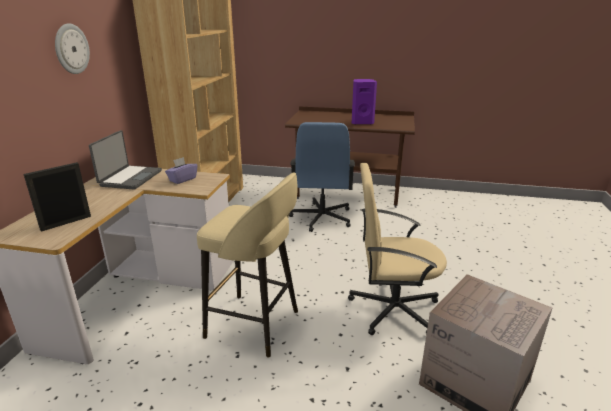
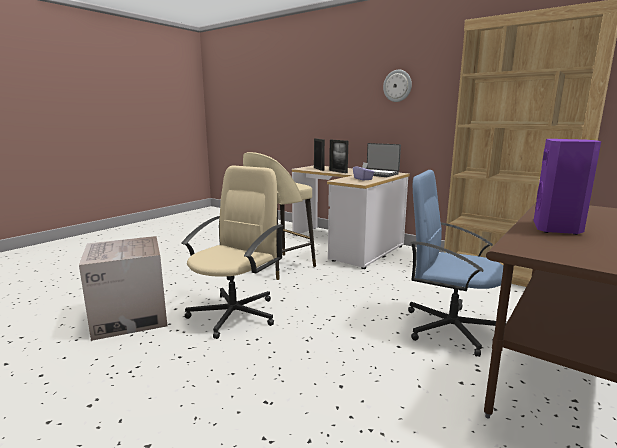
camera: 115 degrees right, 10 degrees down
(105, 203) = (338, 171): none -> picture frame

